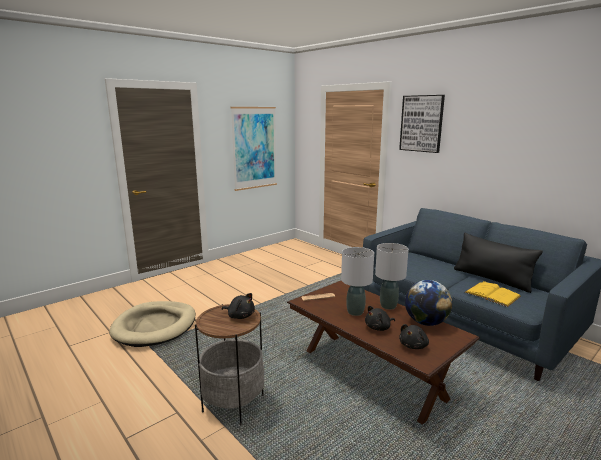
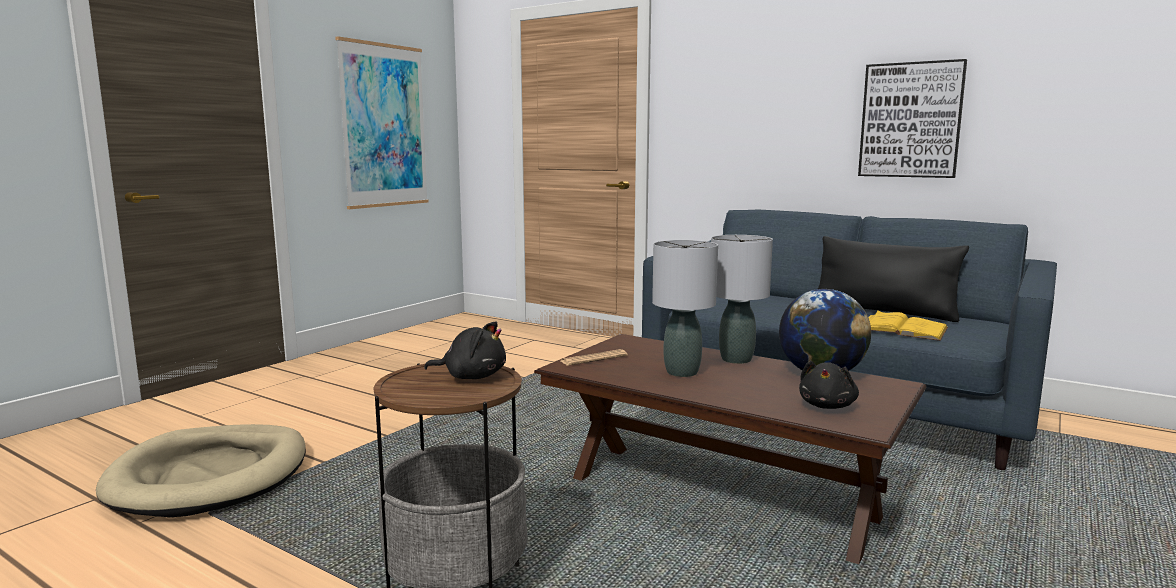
camera: 15 degrees left, 5 degrees down
(379, 328) = (743, 388): black plush toy -> none
(421, 123) = (714, 62): picture -> picture (910, 120)

